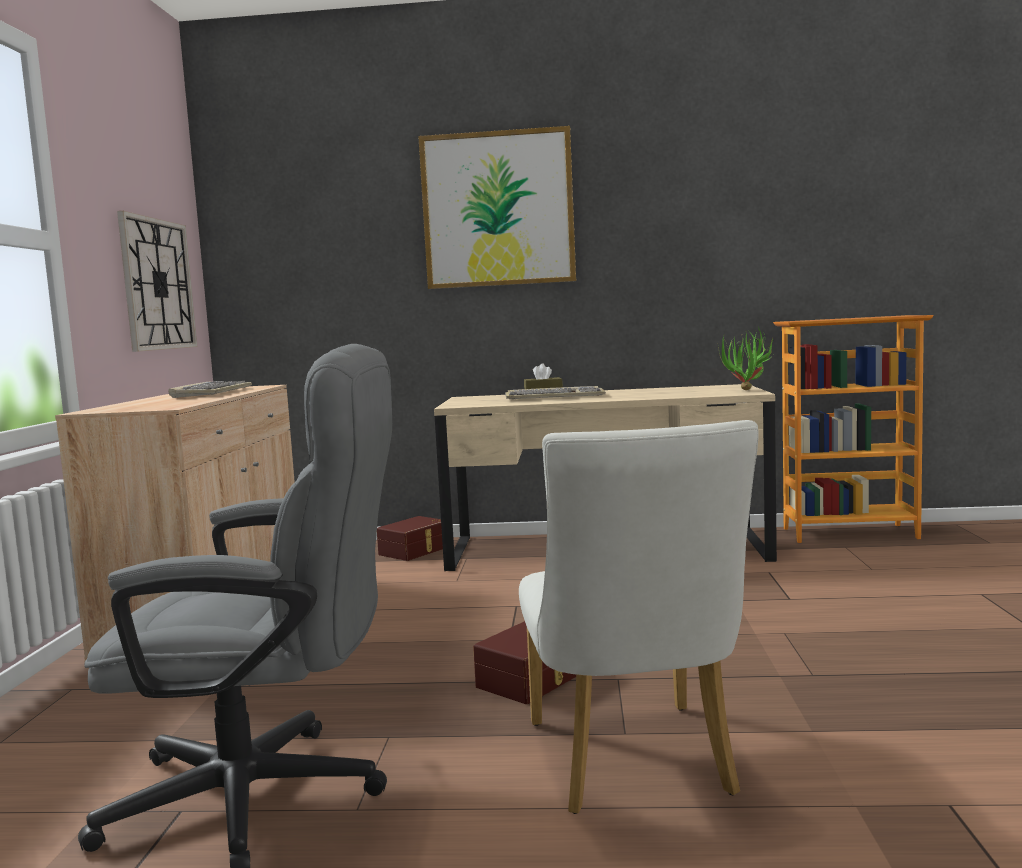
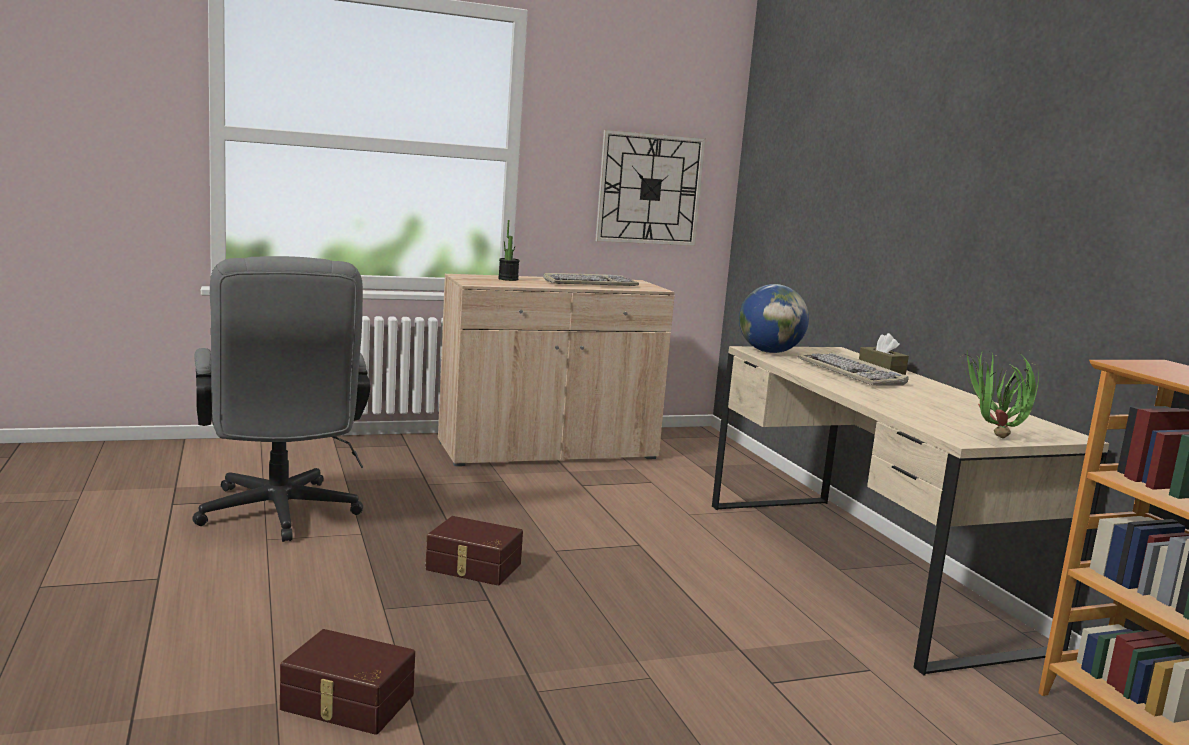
camera: 65 degrees right, 5 degrees up
(143, 404) = (508, 279): none -> potted plant
(415, 551) = (760, 488): brown storage box -> brown storage box (346, 703)
(466, 404) = (769, 352): none -> globe
(498, 209) = (917, 142): picture -> none
(634, 765) = (331, 614): white chair -> none

